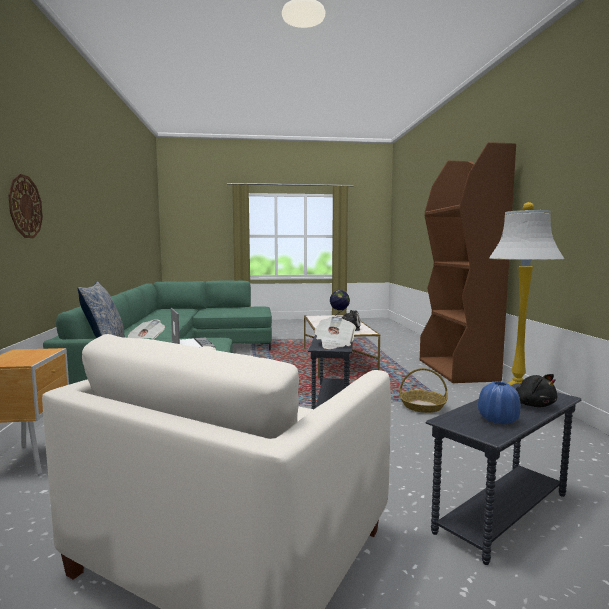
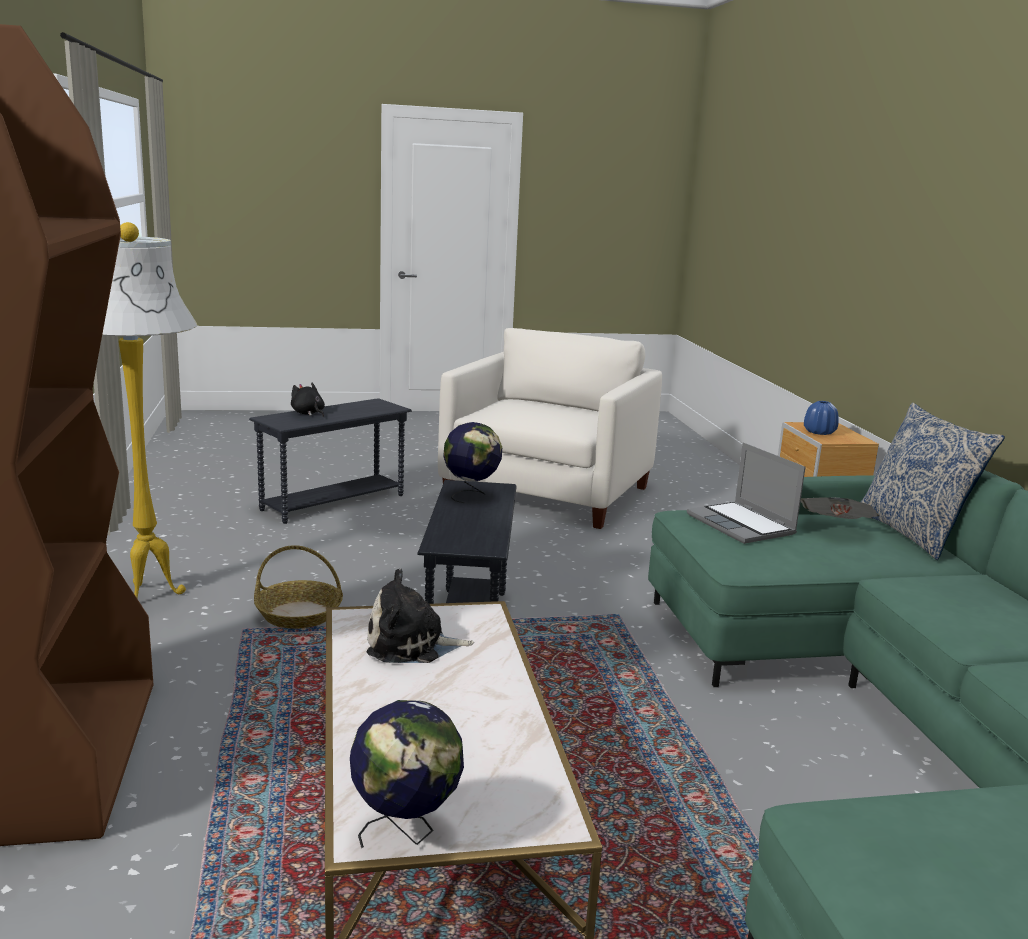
camera: 175 degrees right, 10 degrees up
(25, 206) = (972, 268): wall clock -> none
(334, 344) = (471, 495): newspaper -> globe
(498, 420) = (356, 407): blue vase -> blue vase (819, 432)

